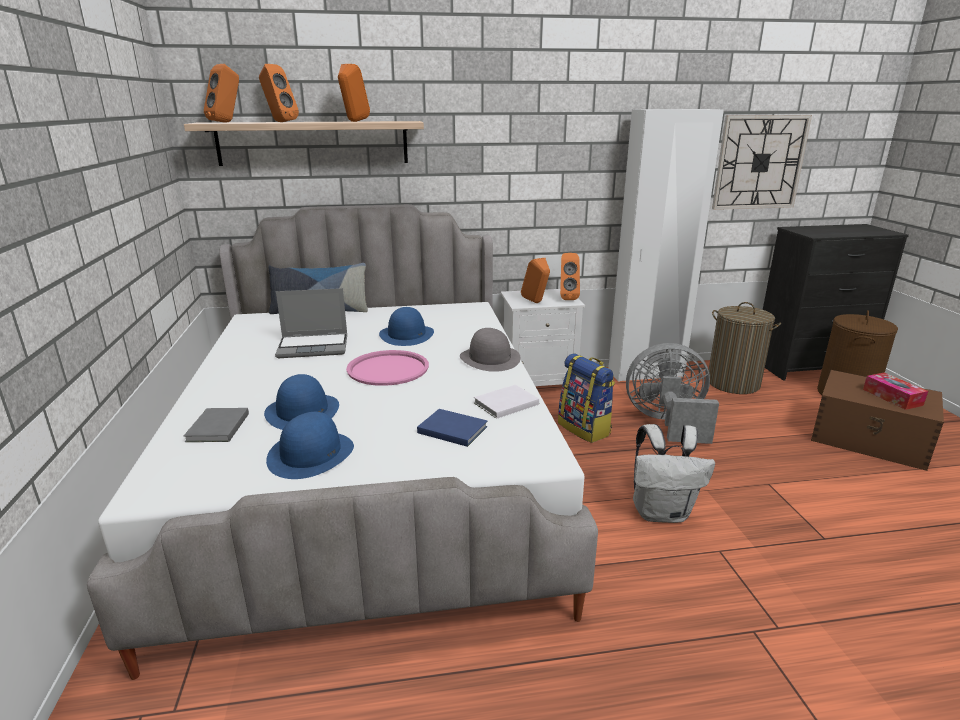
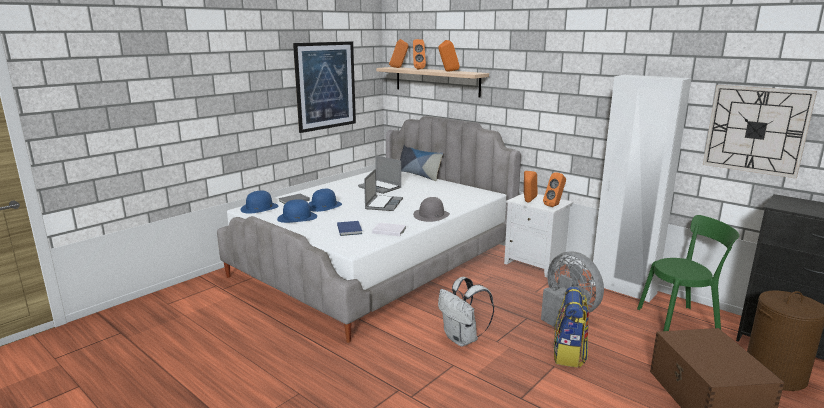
camera: 50 degrees right, 5 degrees down
(119, 165) = (325, 85): none -> picture
(388, 369) = (383, 204): pink tray -> laptop
(407, 335) = (425, 195): blue hat -> blue hat (259, 208)
(585, 429) = (510, 293): backpack -> backpack (569, 354)
(733, 383) = (681, 322): laundry basket -> green chair
(892, 397) = (715, 360): tissue box -> none

